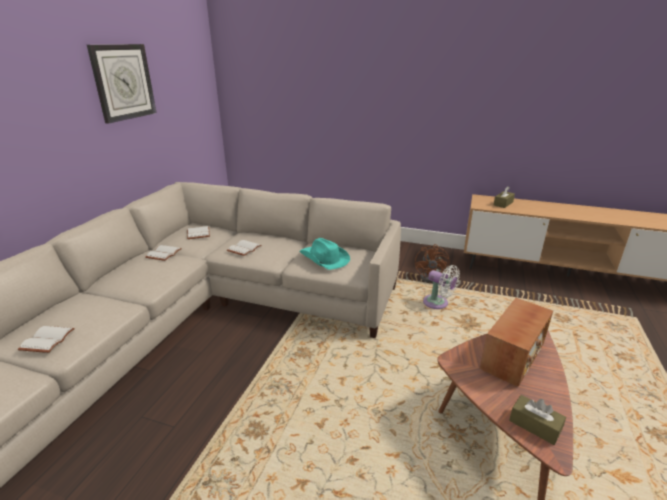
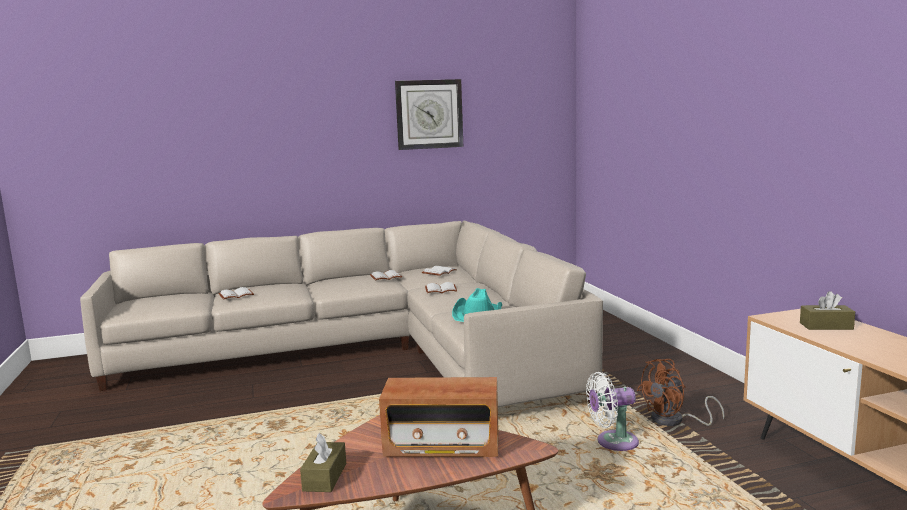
camera: 55 degrees right, 15 degrees down
(438, 303) = (613, 442): white fan -> white fan turned 75 degrees clockwise

